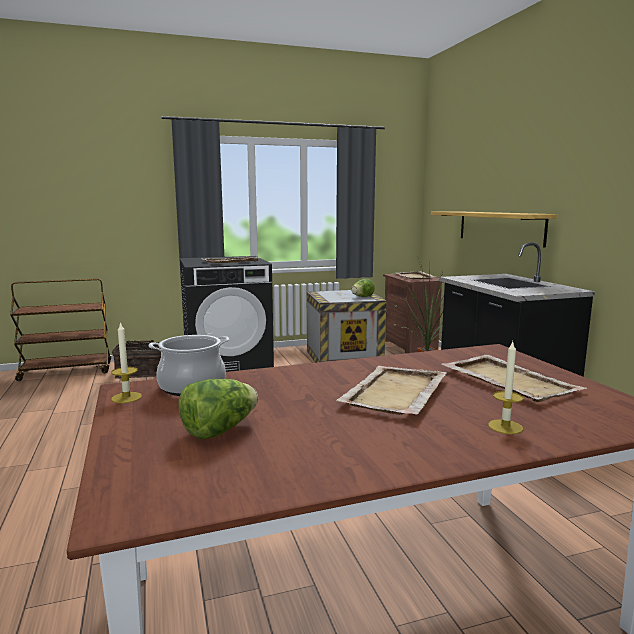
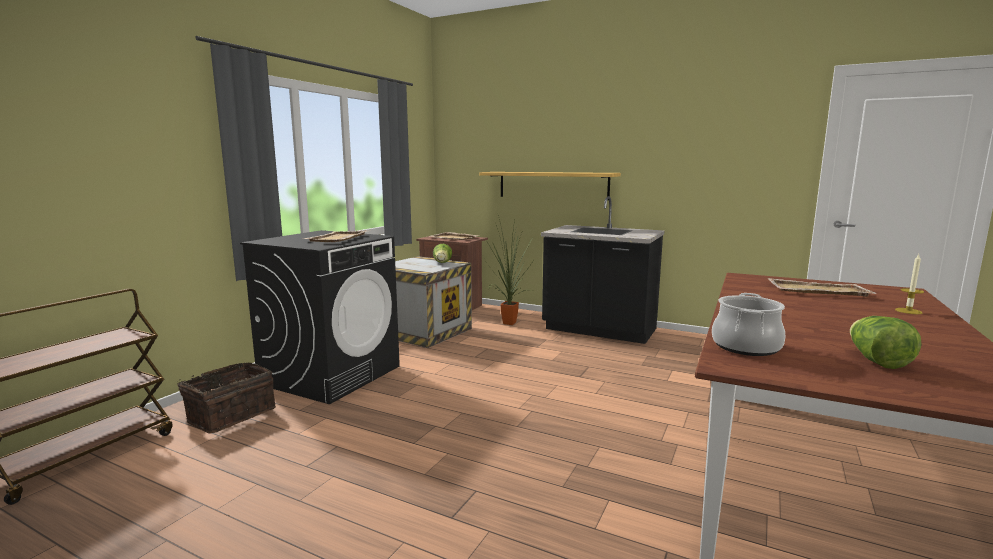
camera: 45 degrees left, 0 degrees up
(126, 397) = (757, 369): candle -> none
(394, 393) = (821, 311): beige tray -> none

